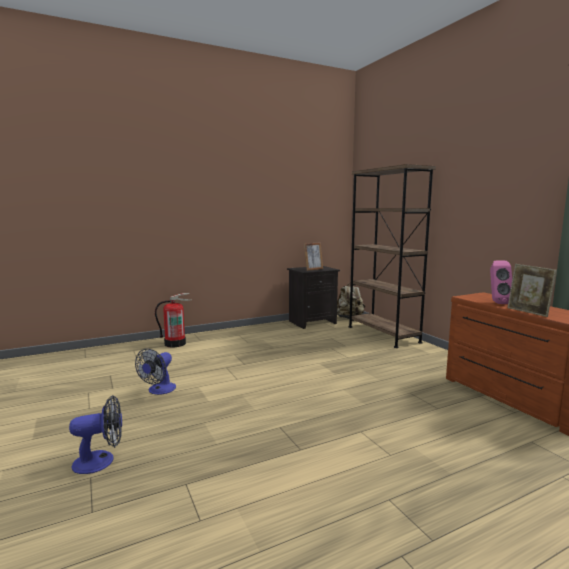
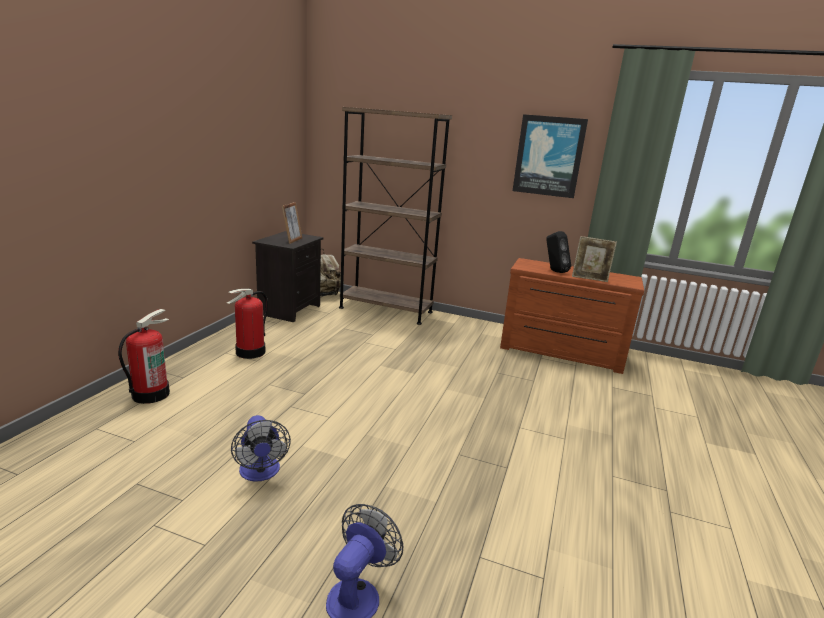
camera: 45 degrees left, 10 degrees up
(252, 338) = (250, 352): none -> fire extinguisher
(497, 303) = (554, 271): pink speaker -> black speaker
(519, 190) = (548, 156): none -> picture

